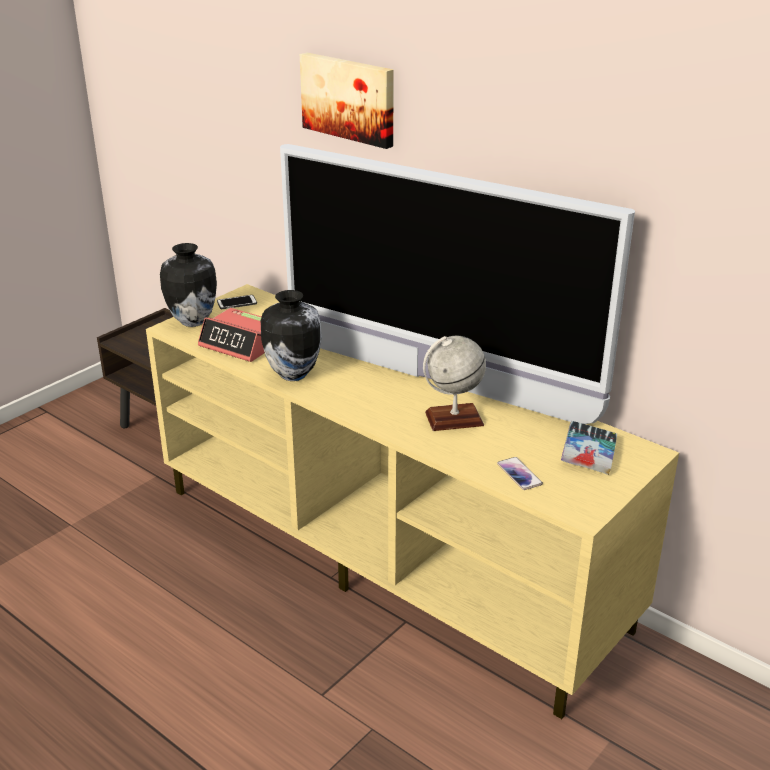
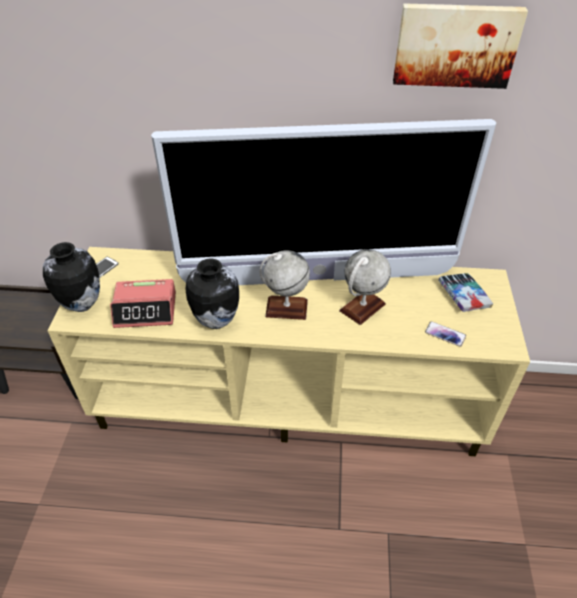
camera: 35 degrees left, 15 degrees up
(349, 98) = (184, 70): picture -> picture (455, 45)
(372, 390) = (286, 308): none -> globe

